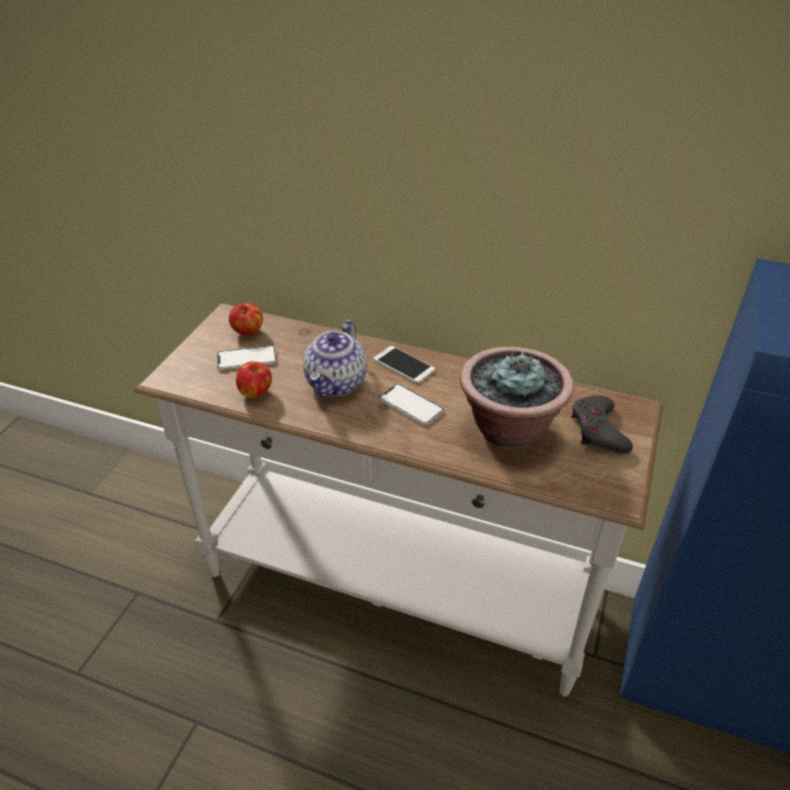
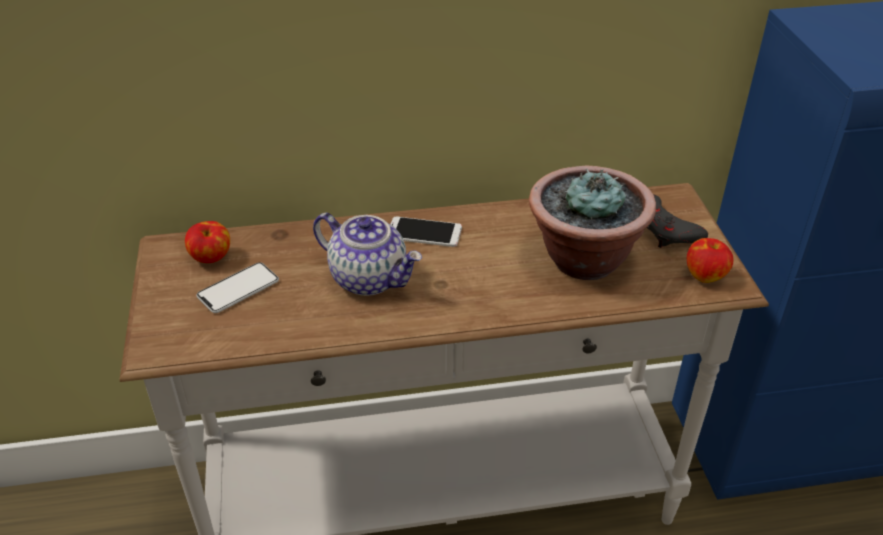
camera: 30 degrees left, 0 degrees up
(256, 393) = (285, 323): apple -> apple (705, 275)
(337, 383) = (370, 278): teapot -> teapot turned 45 degrees counterclockwise
(411, 405) = (469, 272): phone -> none

